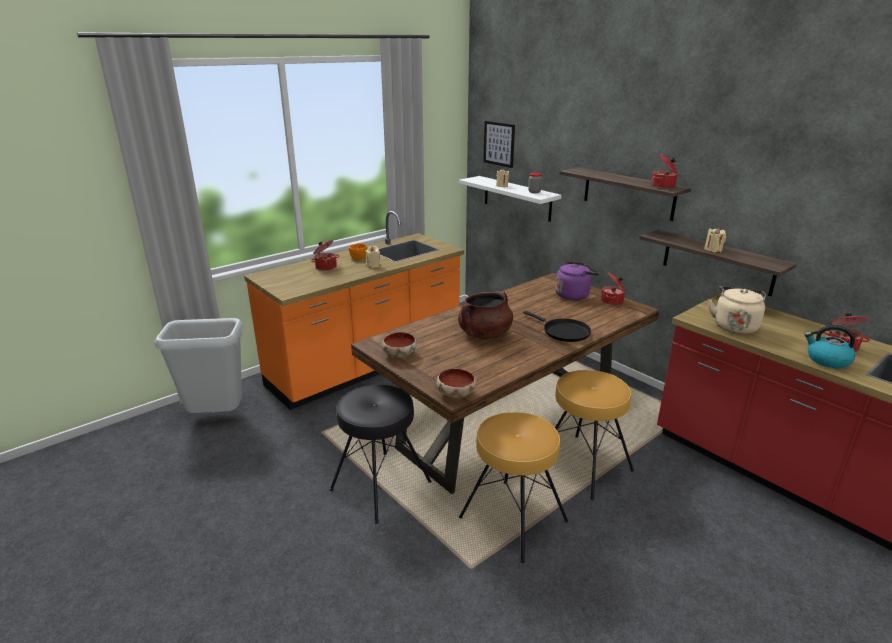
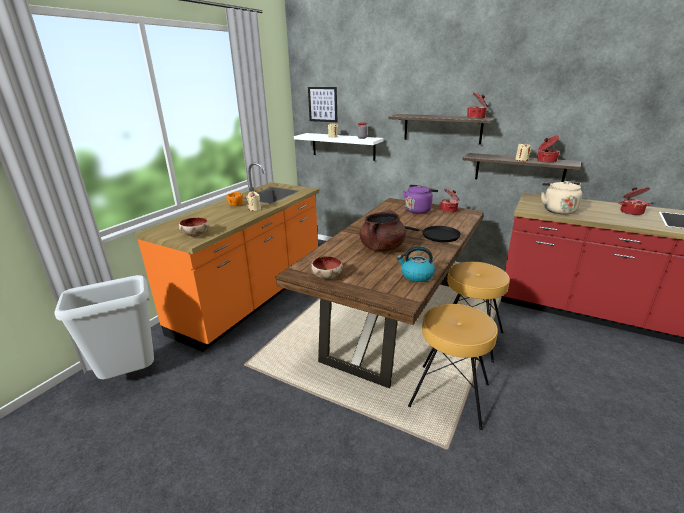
camera: 20 degrees left, 0 degrees up
(326, 267) = (212, 215): cooking pot -> cooking pot (545, 161)
(380, 485) = (325, 398): black stool -> none
(455, 393) = (403, 298): bowl -> bowl (195, 234)
(827, 360) = (635, 221): kettle -> kettle (416, 275)

